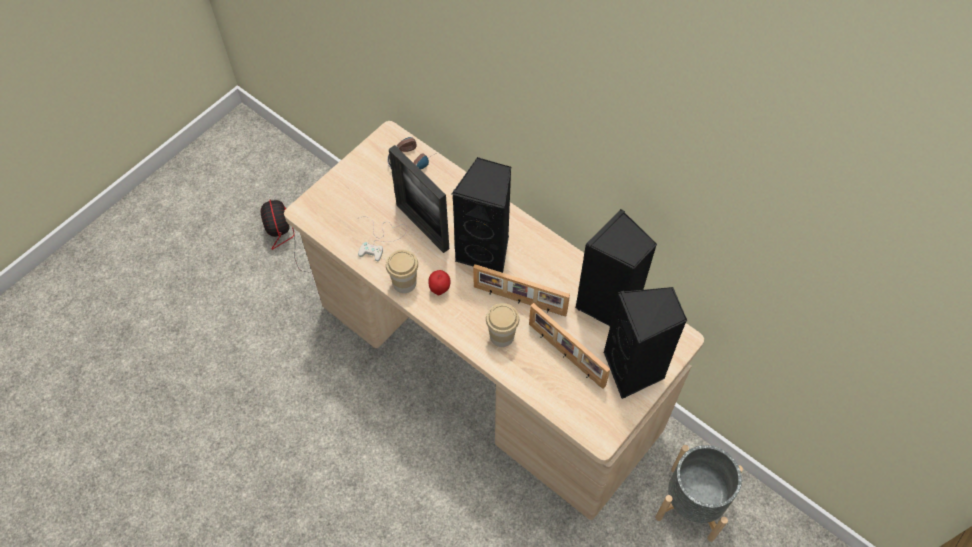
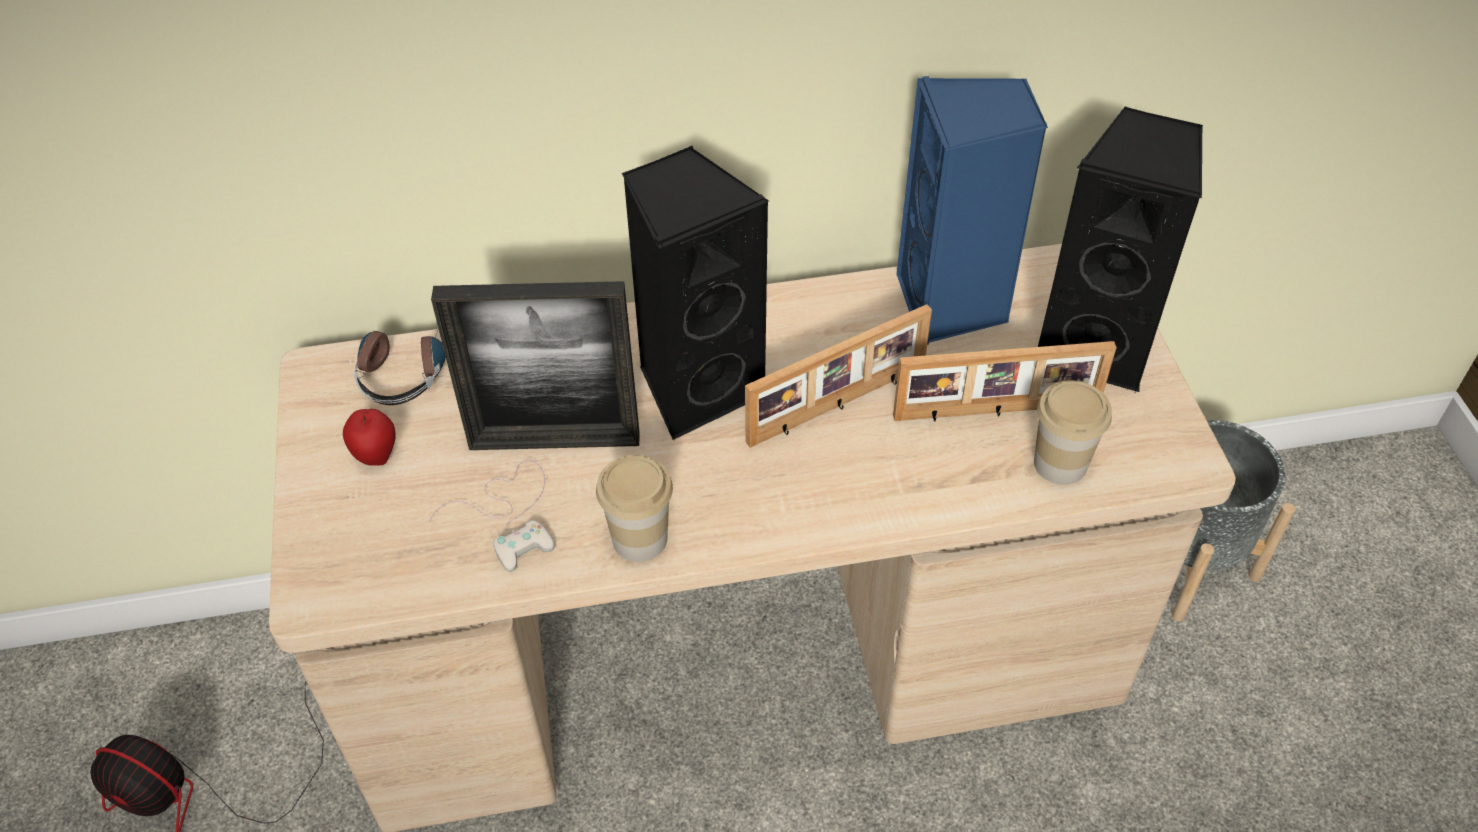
camera: 50 degrees left, 10 degrees down
(440, 289) = (706, 496): apple -> apple (376, 456)
(502, 336) = (883, 469): cup -> cup (1060, 464)
(608, 305) = (952, 305): black speaker -> blue speaker

